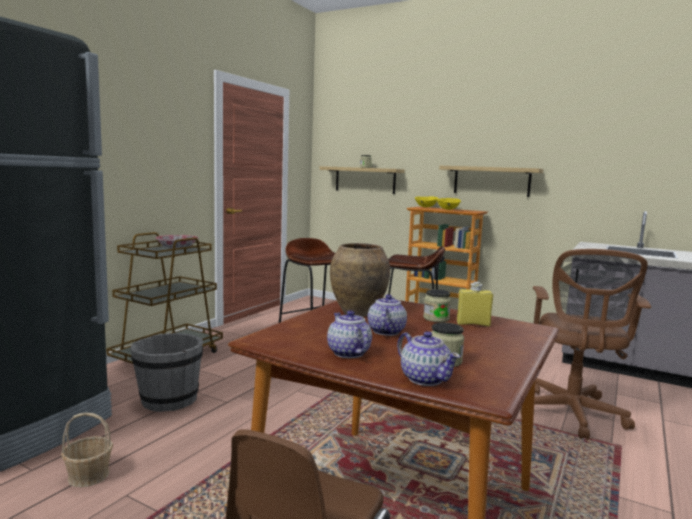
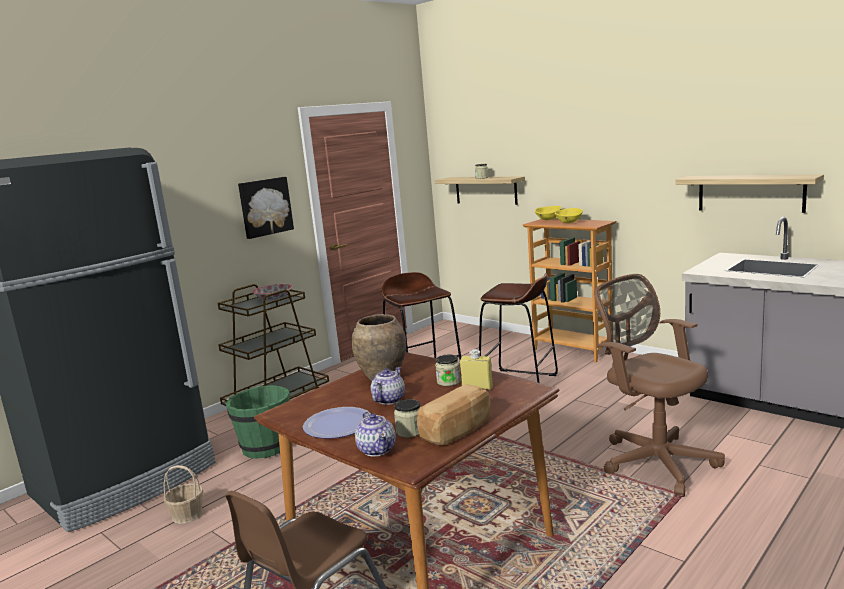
camera: 15 degrees right, 5 degrees up
(168, 400) = (266, 447): grey bucket -> green bucket
(174, 157) = (265, 207): none -> picture
(347, 352) = (338, 424): teapot -> plate
(491, 181) = (617, 185): shelf -> shelf (750, 193)
(501, 361) = (458, 430): none -> bread
(572, 415) = (654, 460): brown office chair -> brown office chair turned 120 degrees clockwise

